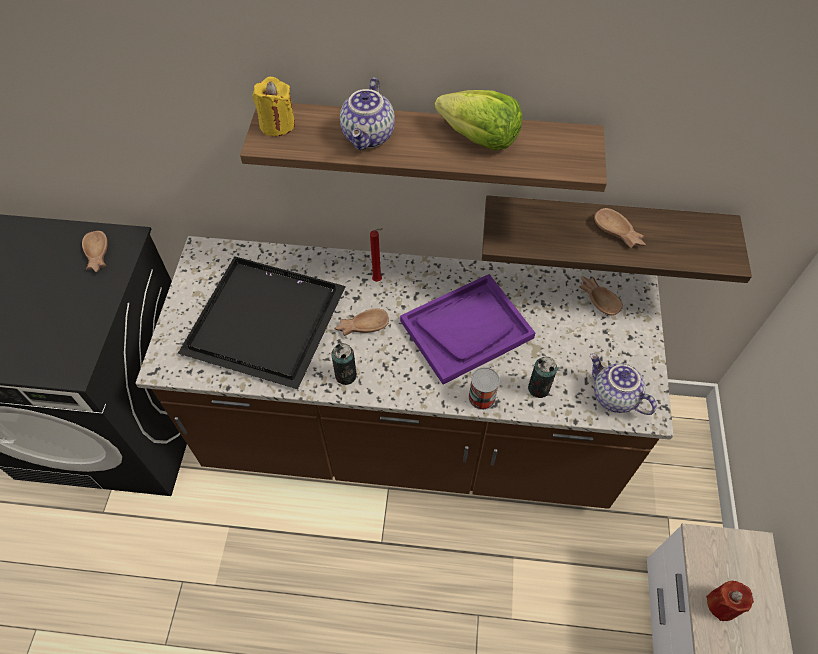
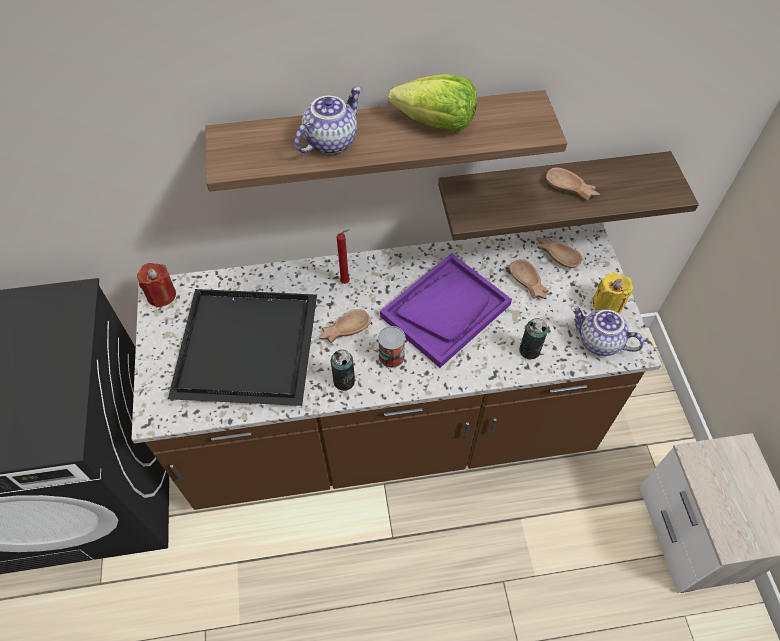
camera: 15 degrees left, 0 degrees up
(96, 256) = (49, 319): brown bowl -> brown bowl (528, 284)
(277, 124) = (234, 146): yellow candle -> yellow candle (607, 305)
(369, 136) = (330, 140): teapot -> teapot turned 135 degrees counterclockwise
(482, 397) = (480, 371): can -> can (391, 356)
(722, 604) = (729, 508): red candle -> red candle (161, 295)

